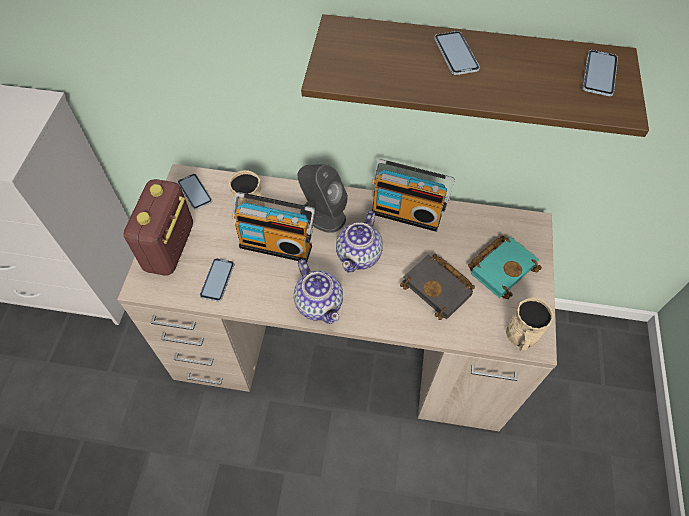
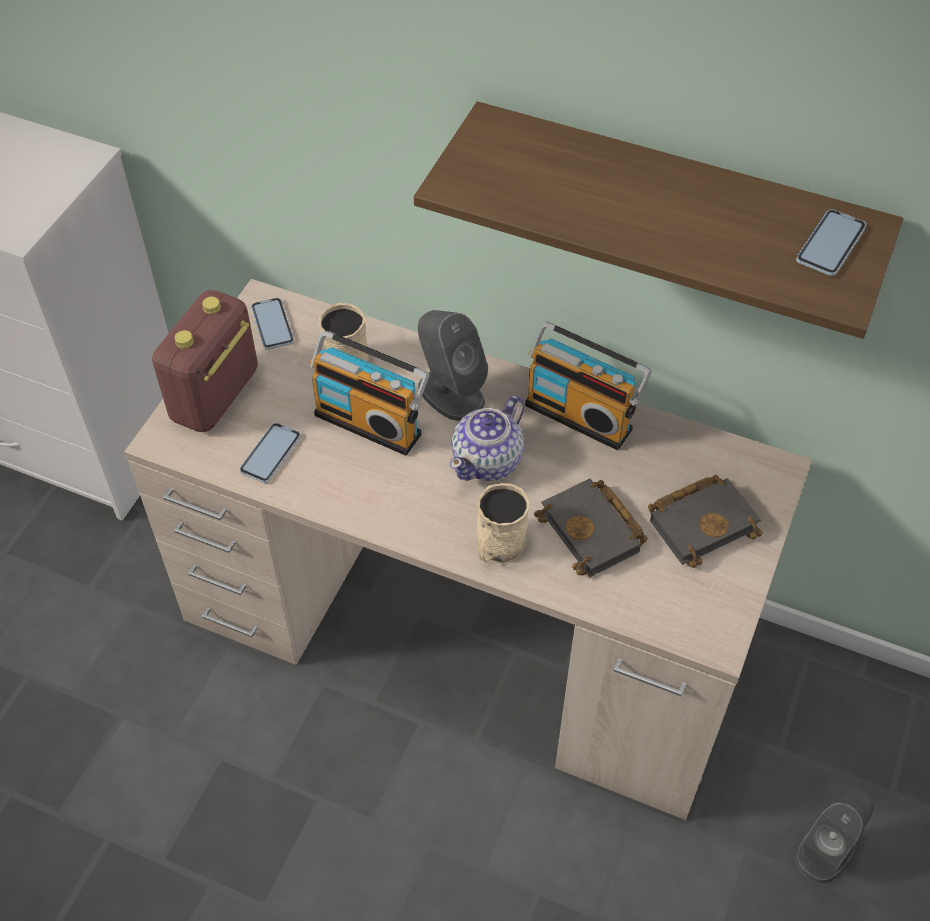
camera: 15 degrees right, 5 degrees down
(319, 303) = (407, 515): teapot -> none
(456, 54) = (638, 184): phone -> none
(502, 267) = (703, 521): turquoise book -> black book
(521, 337) = (697, 627): beige mug -> beige mug (497, 547)
(579, 429) = (826, 849): none -> grey speaker

